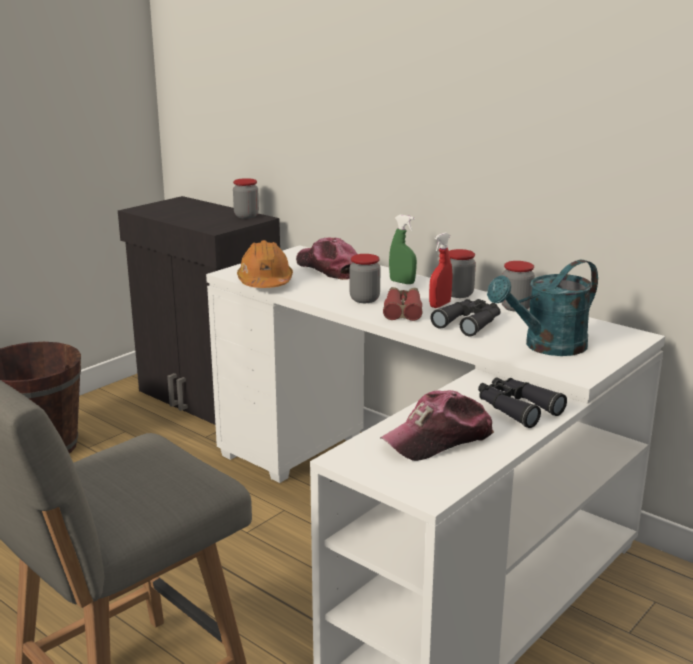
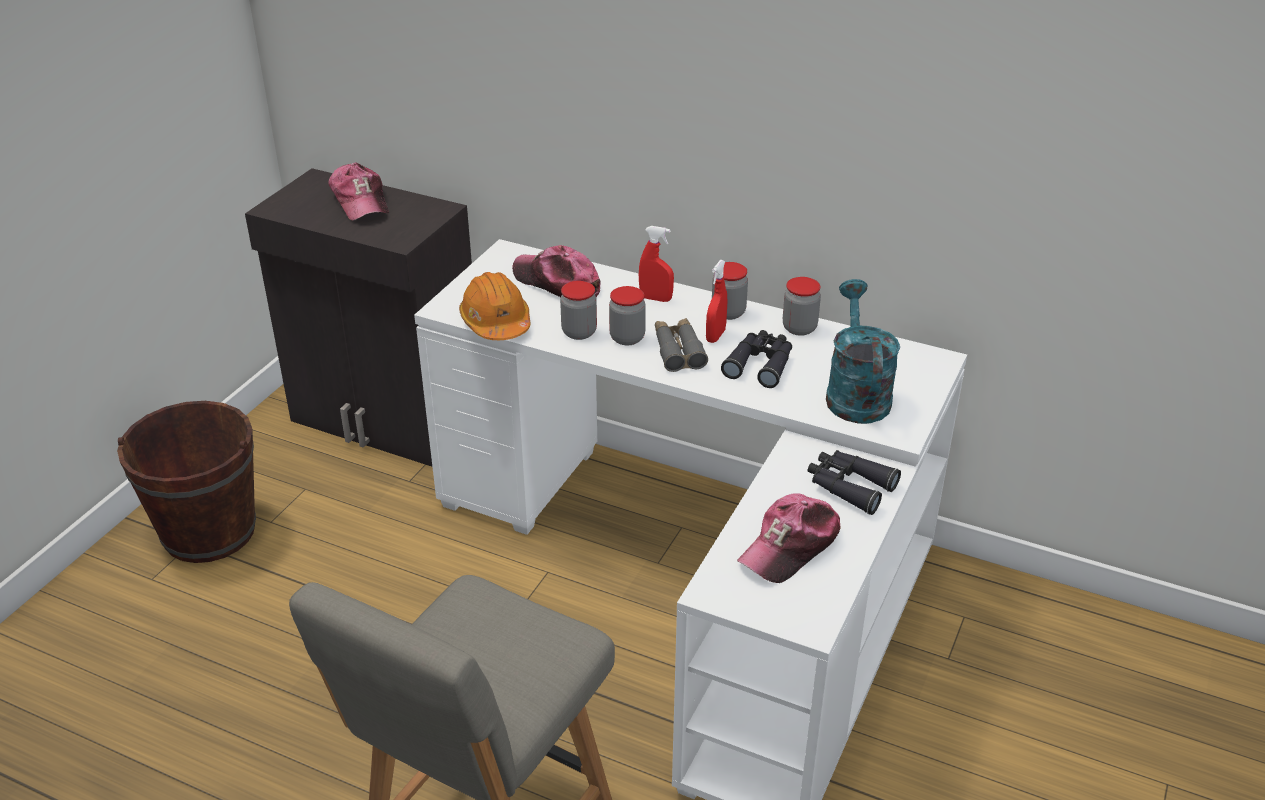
camera: 15 degrees left, 15 degrees up
(203, 211) = (361, 201): none -> cap
(246, 216) = (423, 206): jar -> jar (579, 332)
(402, 282) = (655, 298): green spray bottle -> red spray bottle
(403, 310) = (678, 351): red binoculars -> grey binoculars
(547, 347) = (855, 393): turquoise watering can -> turquoise watering can turned 135 degrees clockwise

